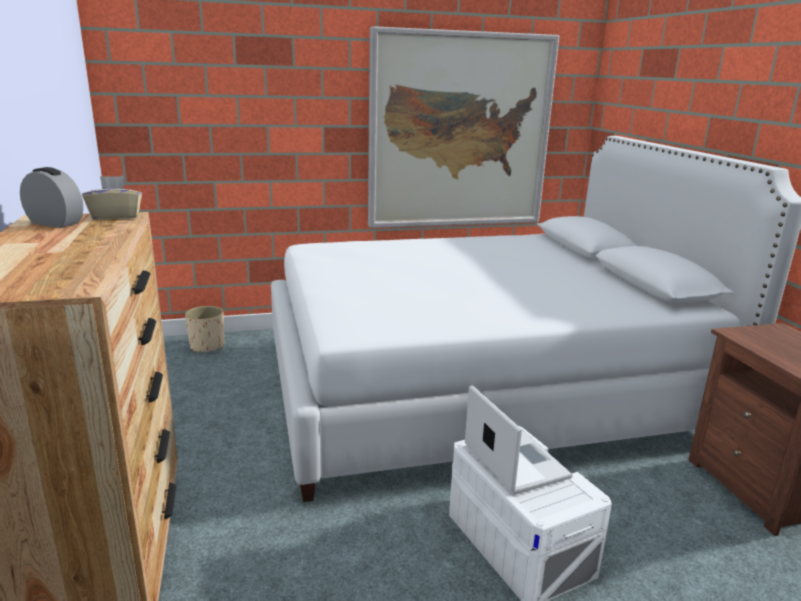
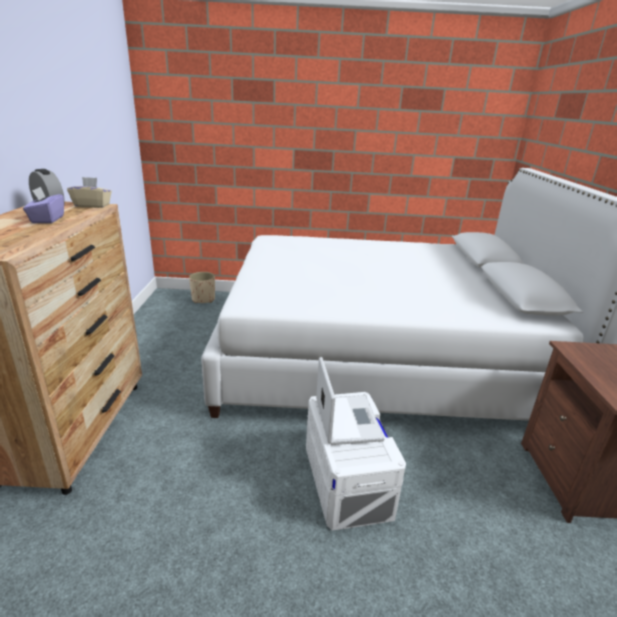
camera: 15 degrees right, 5 degrees up
(77, 239) = (47, 219): none -> purple tissue box
(459, 132) = (399, 158): picture -> none

